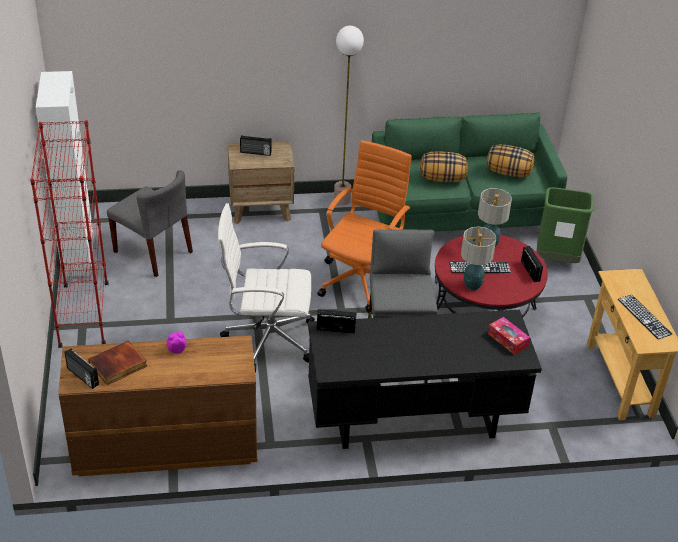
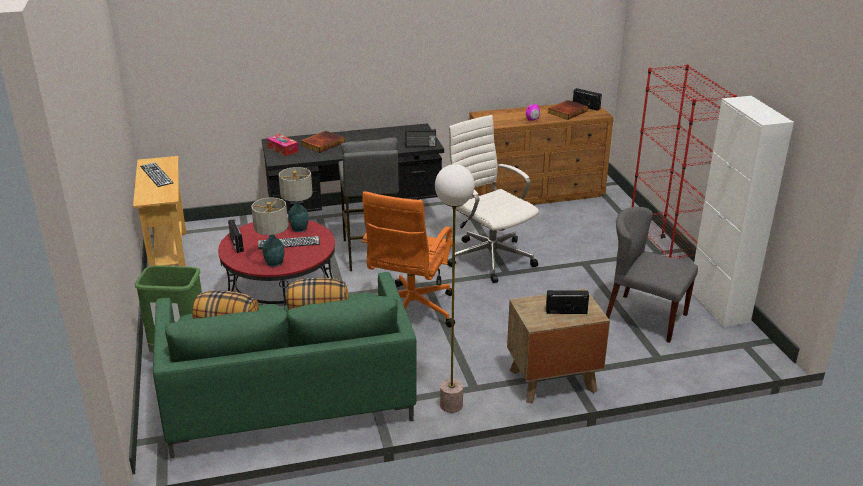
camera: 175 degrees right, 10 degrees down
(267, 339) = (489, 257): white office chair -> white office chair turned 120 degrees counterclockwise
(460, 347) = (322, 143): none -> book

